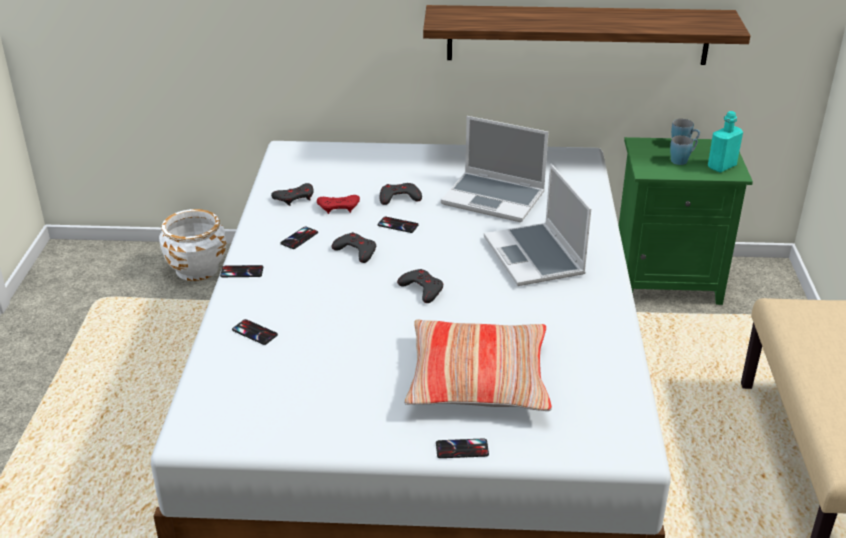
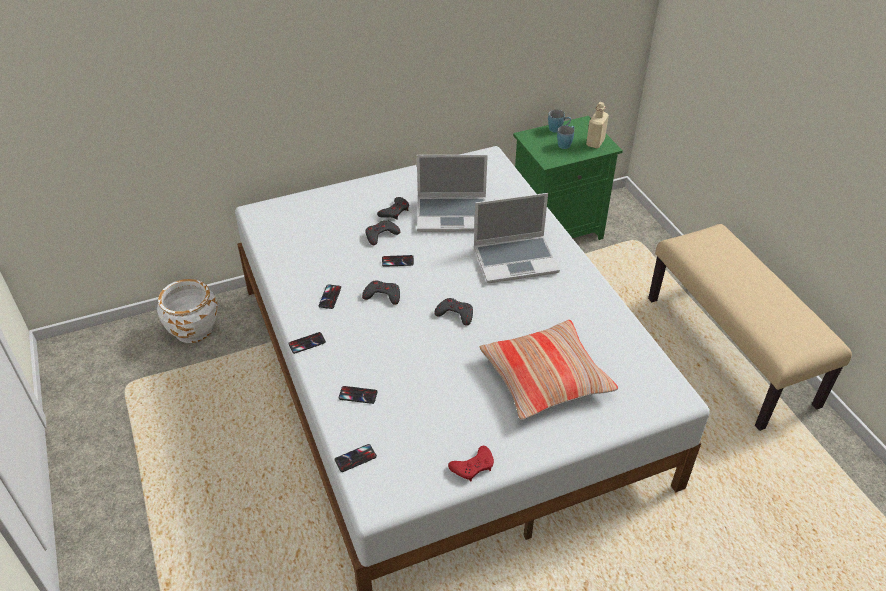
camera: 25 degrees left, 10 degrees up
(295, 197) = (298, 259): grey game controller -> grey game controller (395, 211)
(339, 207) = (340, 257): red game controller -> red game controller (473, 466)
(462, 449) = (572, 439): phone -> phone (355, 458)
(535, 257) = (516, 259): laptop -> laptop turned 60 degrees counterclockwise
(577, 34) = (473, 64): shelf -> none
(721, 166) = (595, 142): turquoise bottle -> beige bottle

